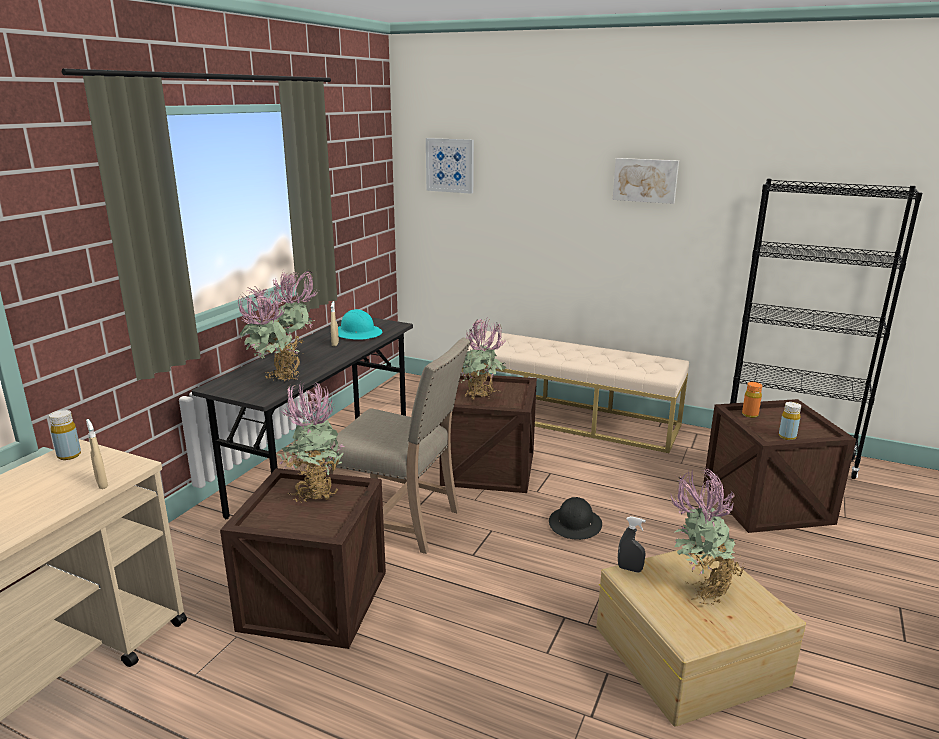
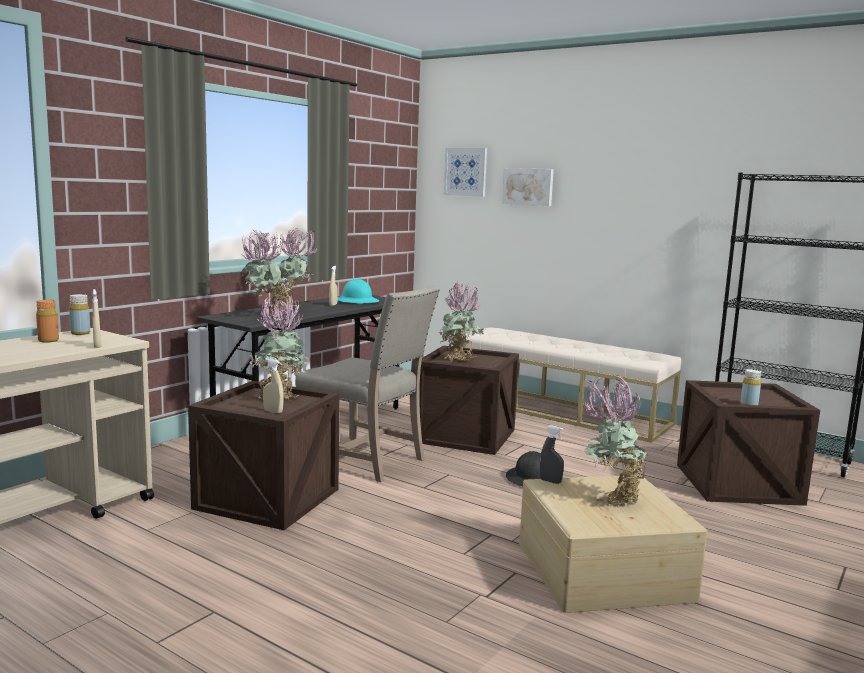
camera: 10 degrees right, 10 degrees down
(319, 522) = (273, 411): none -> beige spray bottle
(645, 180) = (639, 180): picture -> picture (528, 186)
(750, 415) = (719, 390): orange bottle -> orange bottle (48, 340)

